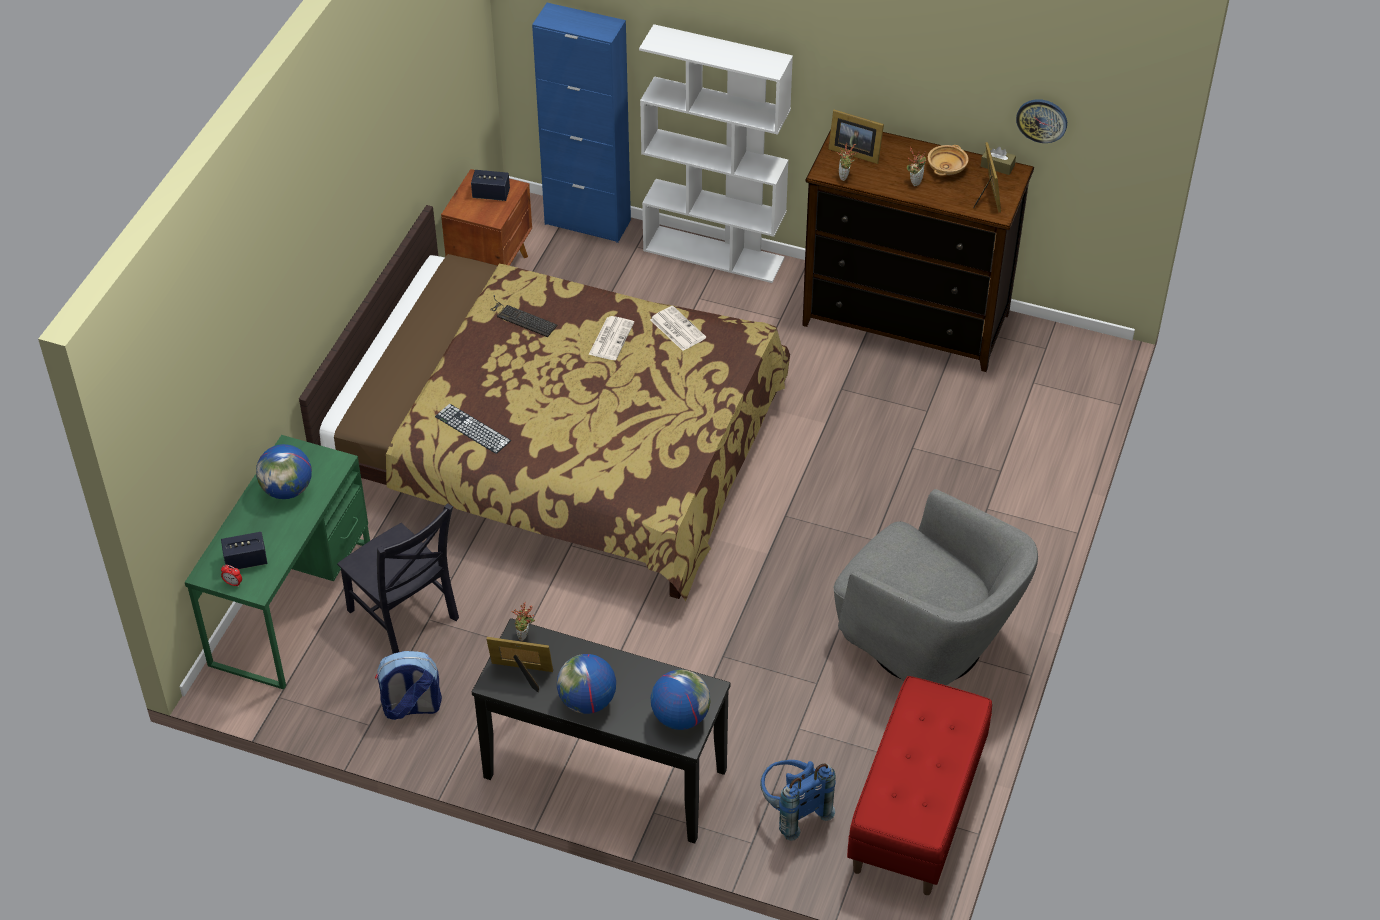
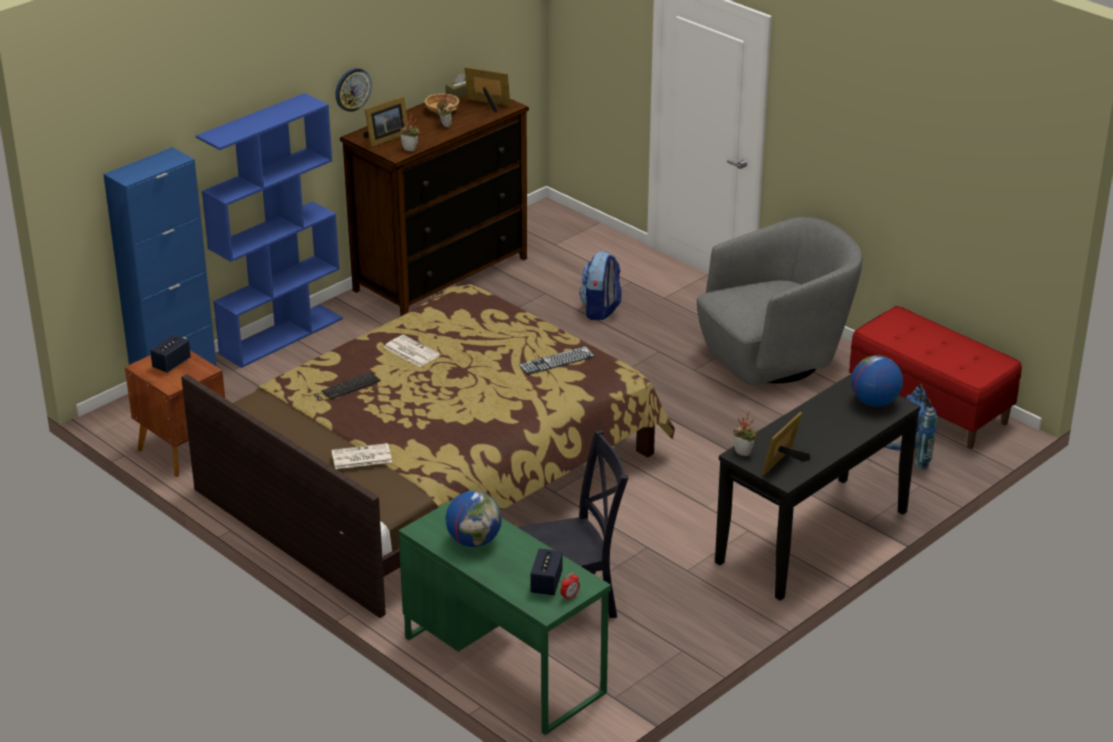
camera: 65 degrees left, 15 degrees down
(411, 707) = (677, 622): backpack -> backpack (601, 310)
(472, 429) = (457, 444): keyboard -> keyboard (557, 361)
(587, 701) = (833, 439): globe -> none
(676, 328) = (428, 320): newspaper -> newspaper (361, 457)
(714, 254) = (281, 335): white bookcase -> blue bookcase
(1042, 120) = (471, 37): wall clock -> wall clock (352, 89)

